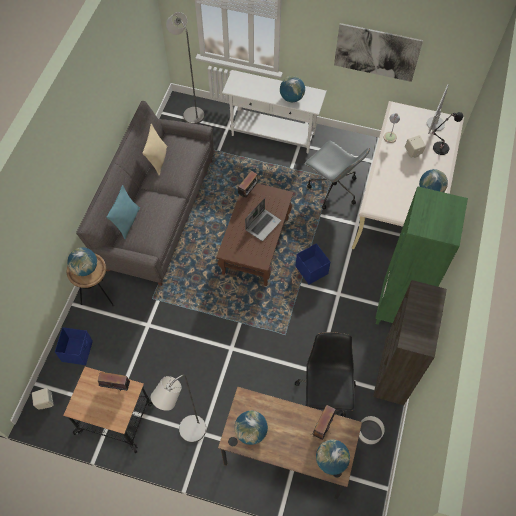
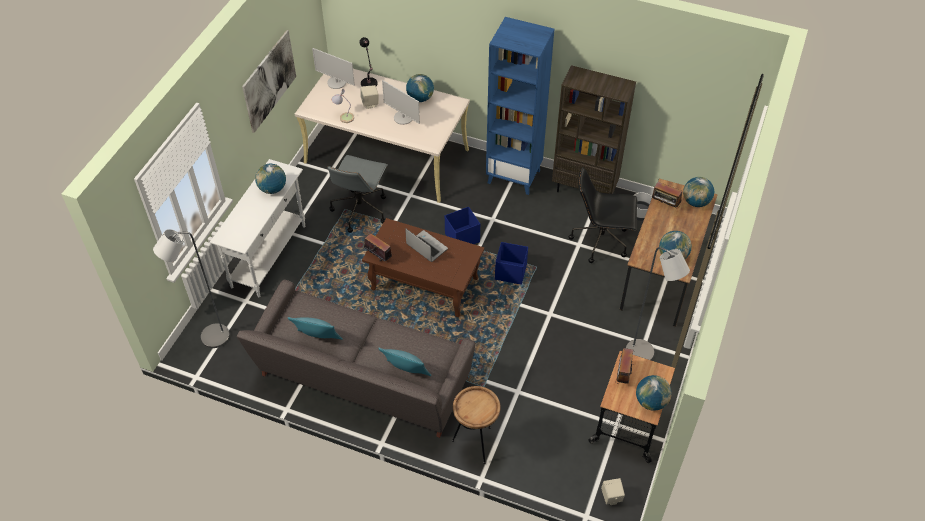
camera: 85 degrees left, 10 degrees down
(77, 351) = (547, 464): blue storage box -> blue storage box (510, 272)
(85, 268) = (475, 407): globe -> globe (651, 402)
(158, 160) = (318, 340): beige pillow -> turquoise pillow
(332, 189) = (360, 210): grey office chair -> grey office chair turned 150 degrees clockwise
(397, 310) = (514, 176): green bookcase -> blue bookcase
(400, 180) = (403, 118): none -> monitor

